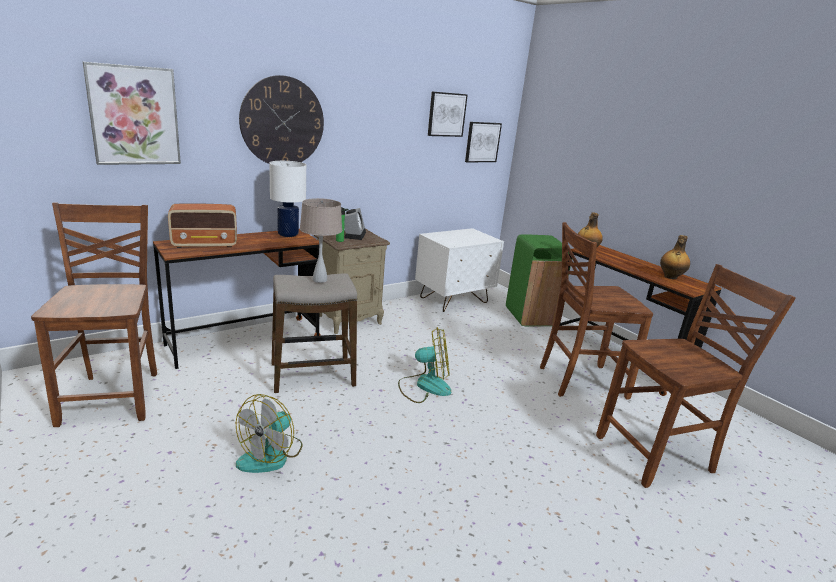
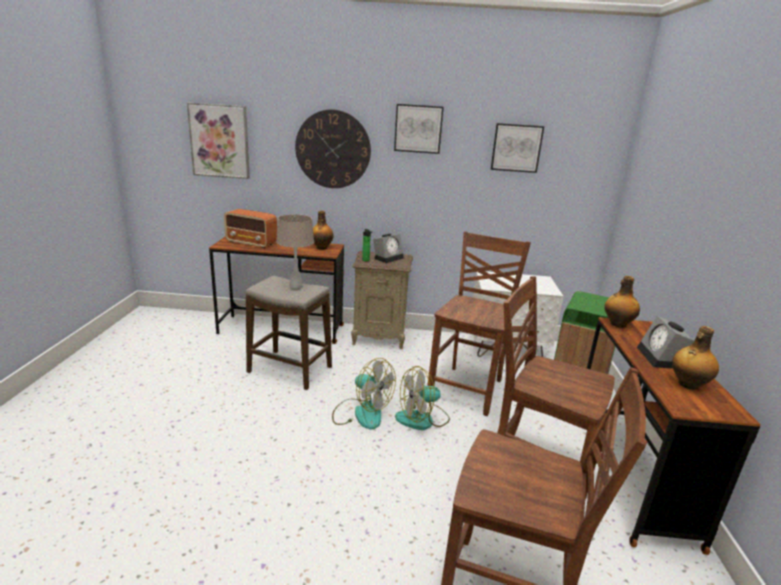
camera: 40 degrees right, 0 degrees up
(114, 397) = (163, 339): brown chair -> brown chair (468, 389)
(271, 455) = (184, 413): fan -> fan (422, 419)
(288, 235) = (322, 247): white table lamp -> bottle
(482, 142) = (568, 180): picture -> picture (418, 129)
(637, 266) = (661, 358): none -> alarm clock

